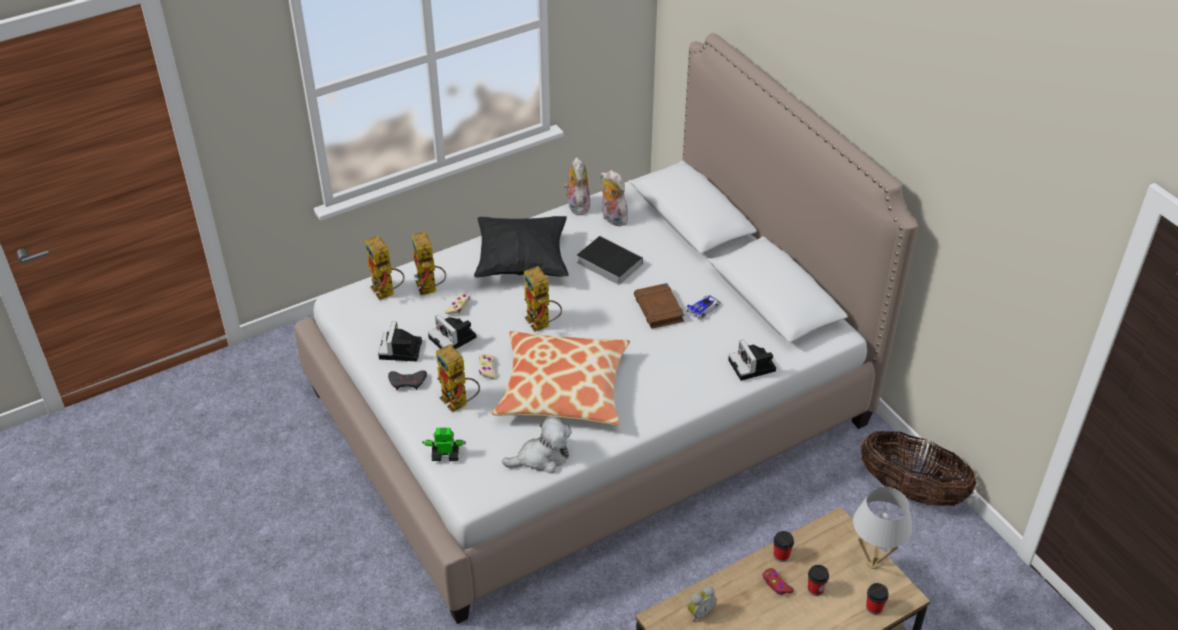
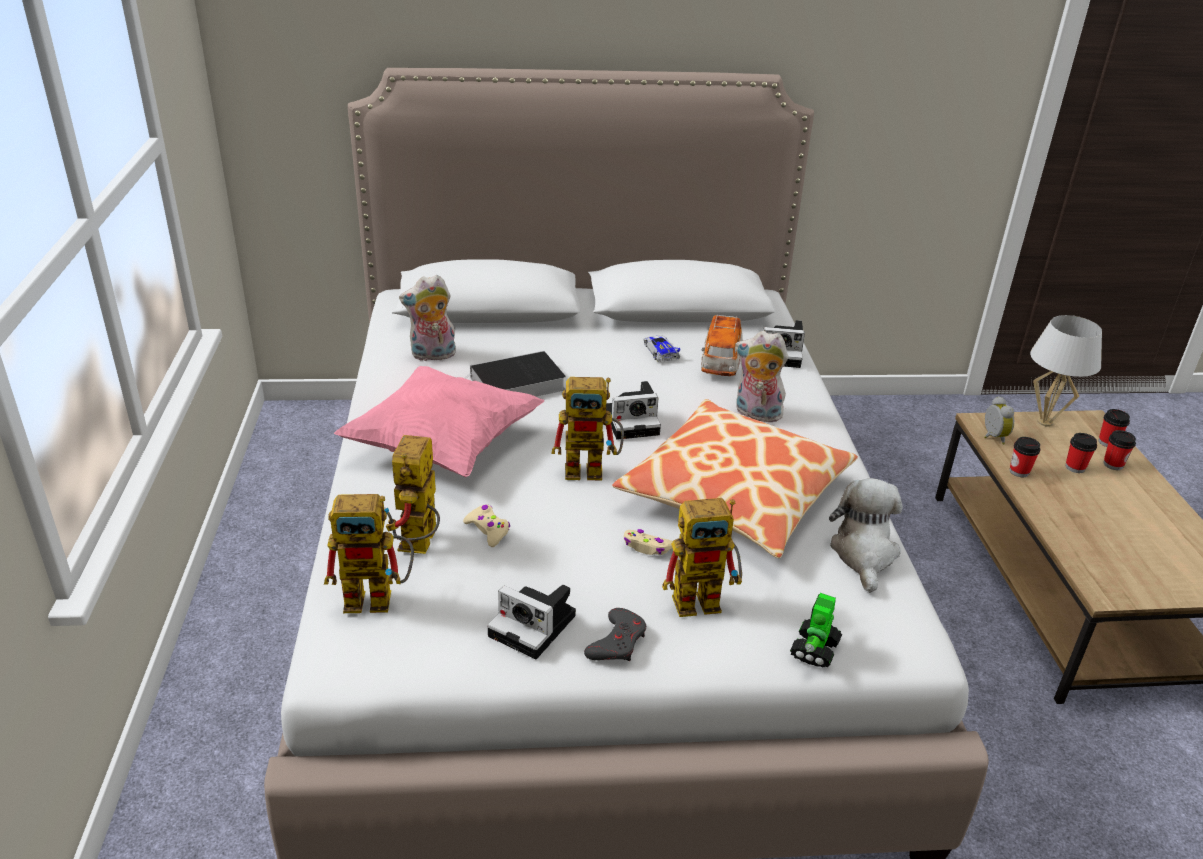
camera: 65 degrees left, 10 degrees down
(430, 289) = (419, 547): toy robot -> toy robot turned 90 degrees clockwise
(454, 338) = (556, 557): camera -> camera (633, 421)
(522, 262) = (443, 446): black pillow -> pink pillow
(577, 205) = (375, 371): plush toy -> plush toy (756, 414)
(659, 309) = (636, 378): brown book -> none
(699, 612) = (1098, 557): alarm clock -> alarm clock (992, 437)
(712, 341) = (720, 363): none -> toy car
(776, 584) = (1063, 489): red game controller -> none
(840, 613) = (1113, 464): none -> cup
(911, 490) = (861, 416): basket -> none

